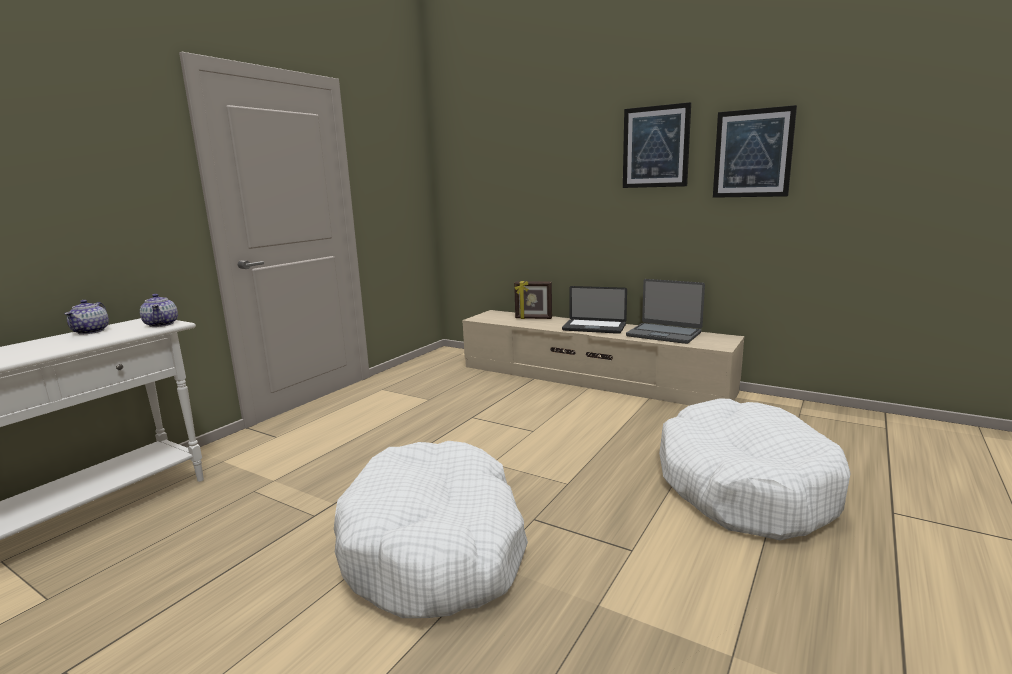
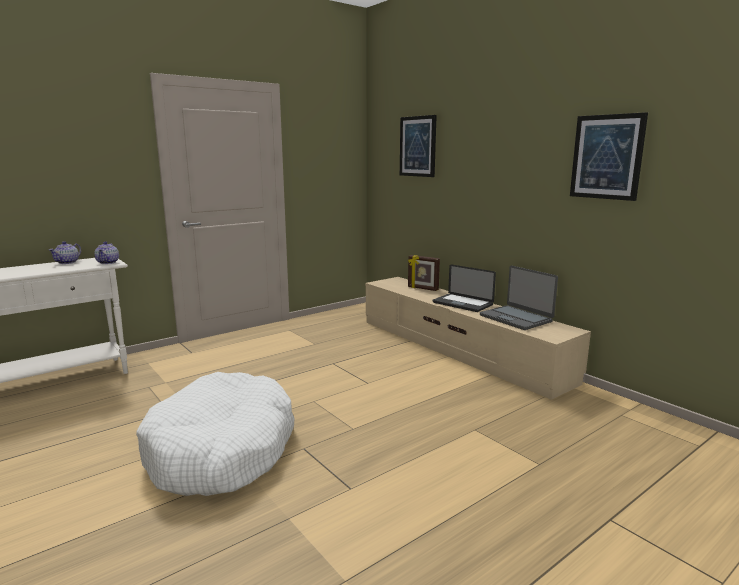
camera: 20 degrees right, 0 degrees up
(656, 147) = (527, 145): picture -> picture (418, 146)
(743, 486) = (494, 464): white dog bed -> none

